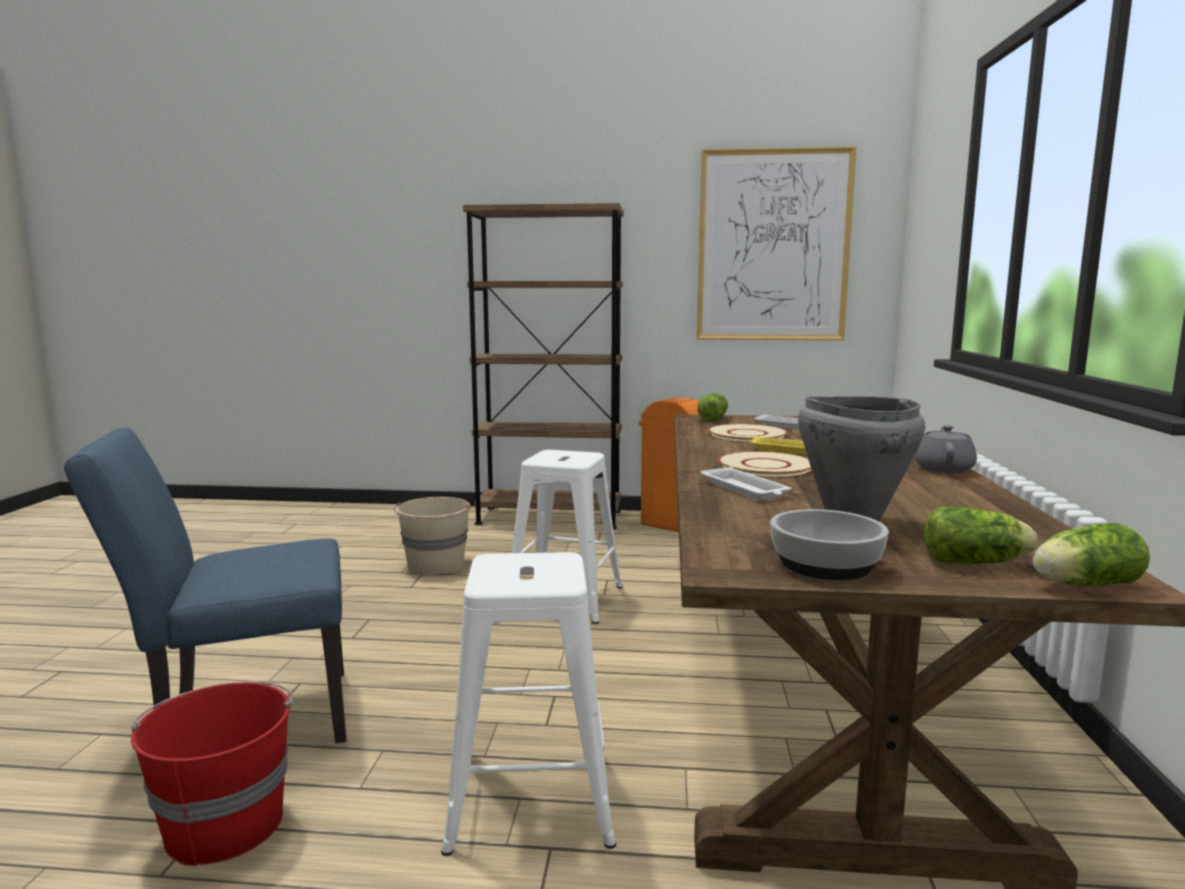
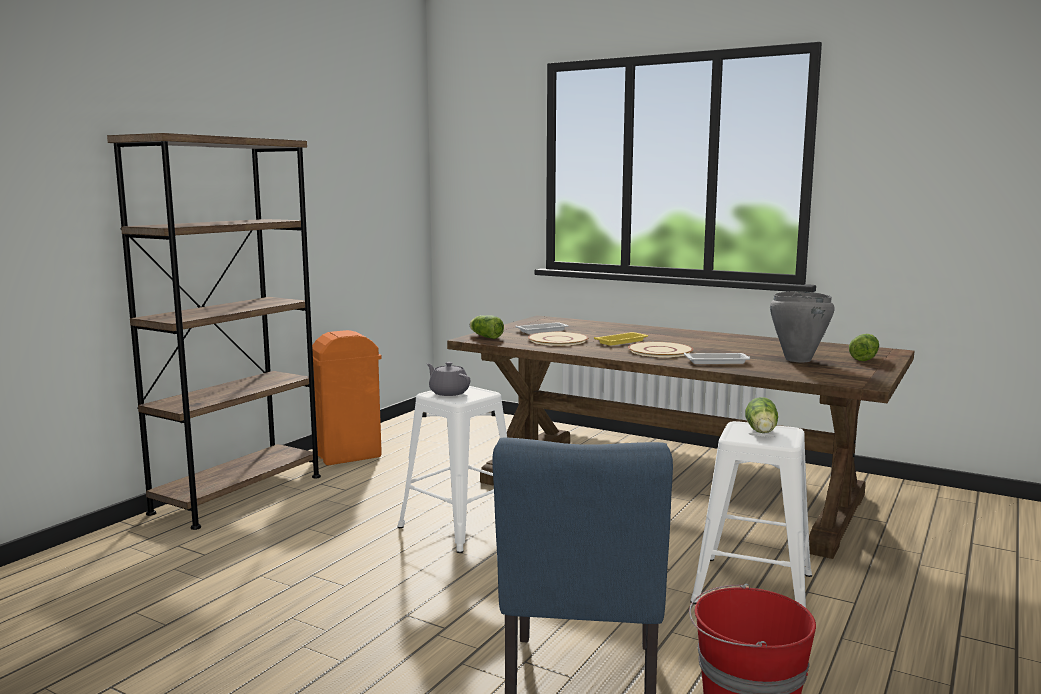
camera: 65 degrees left, 0 degrees up
(435, 565) = (297, 565): beige bucket -> none
(773, 246) = (361, 181): picture -> none
(824, 564) = (862, 372): bowl -> none
(944, 469) = (696, 333): grey teapot -> grey teapot (448, 392)
(1081, 585) = (894, 354): lettuce -> lettuce (761, 432)

